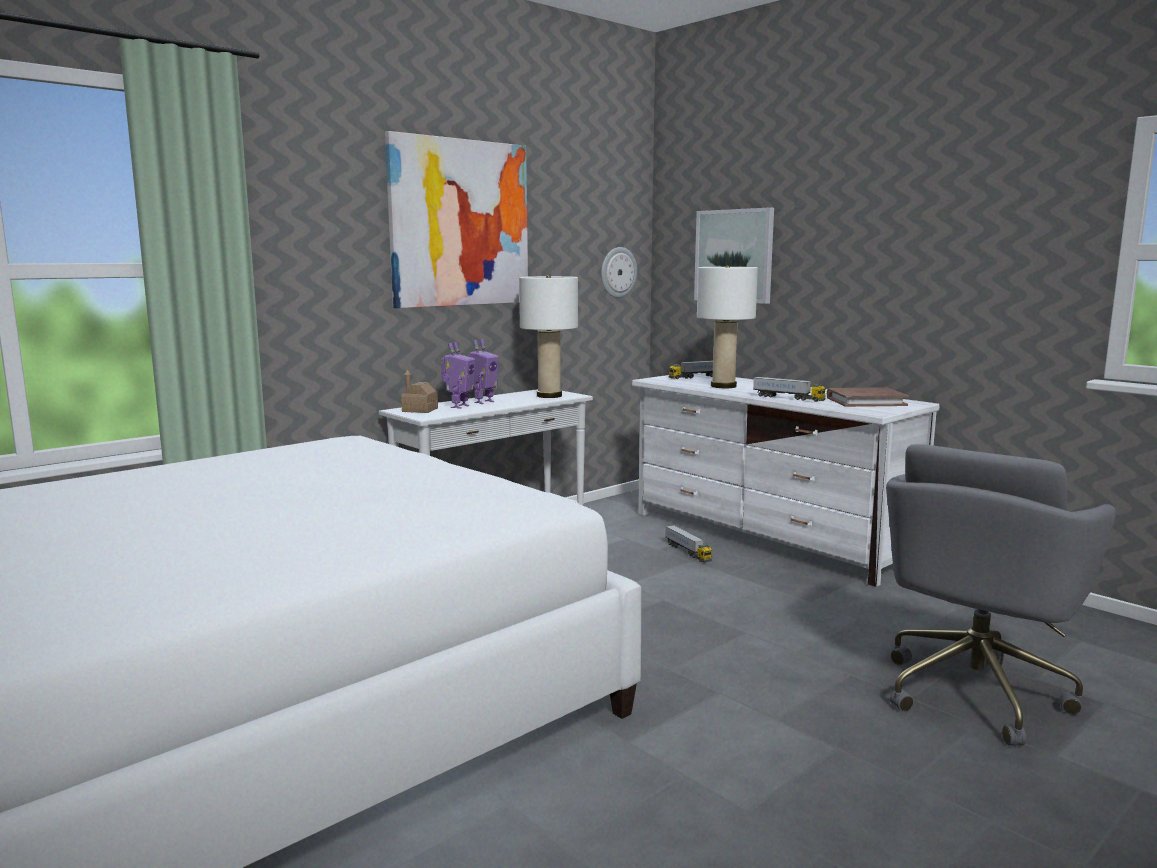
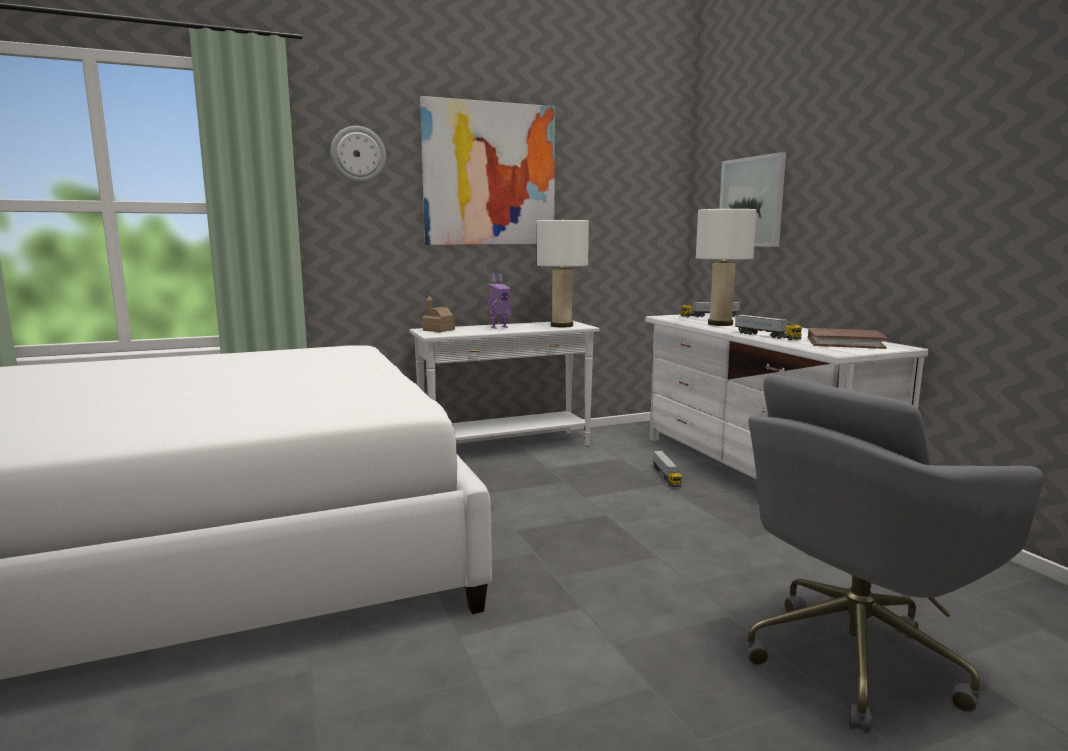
camera: 20 degrees right, 0 degrees up
(458, 406) = (473, 329): toy robot -> none
(618, 272) = (651, 220): wall clock -> wall clock (358, 154)

